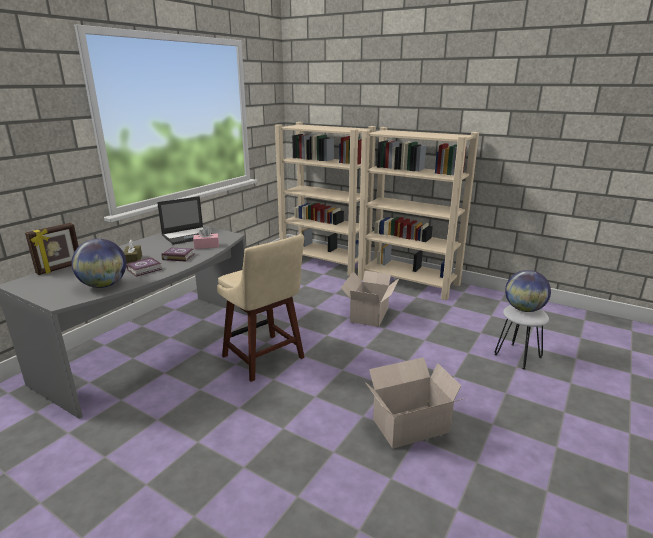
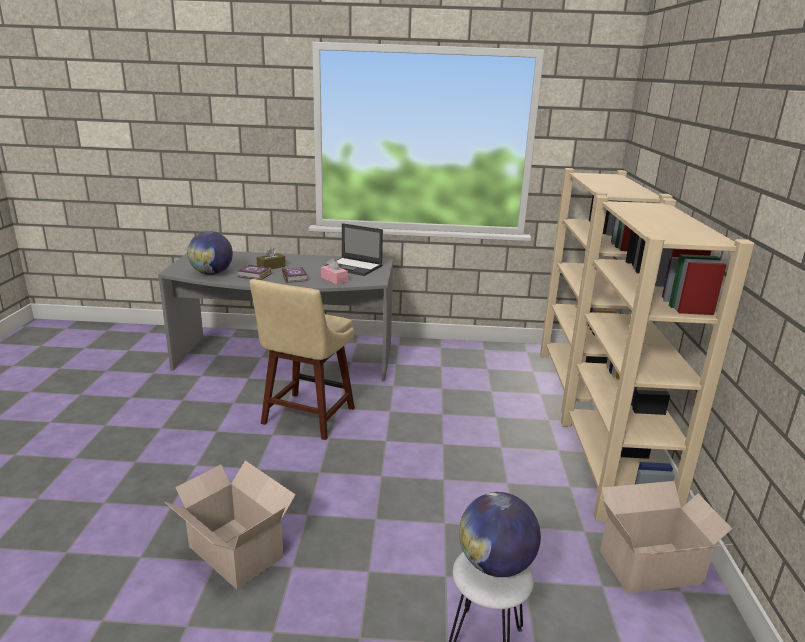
camera: 60 degrees right, 0 degrees up
(60, 268) = (235, 253): picture frame -> none
(370, 314) = (470, 458): cardboard box -> cardboard box (653, 567)

